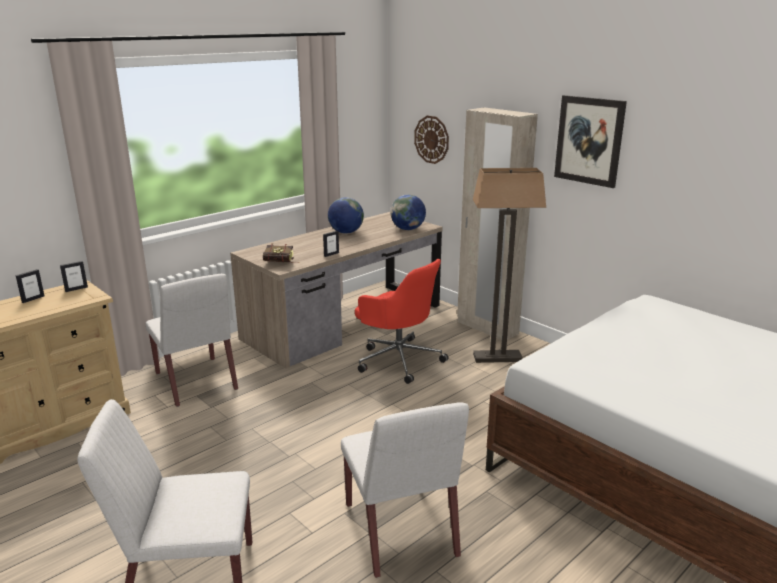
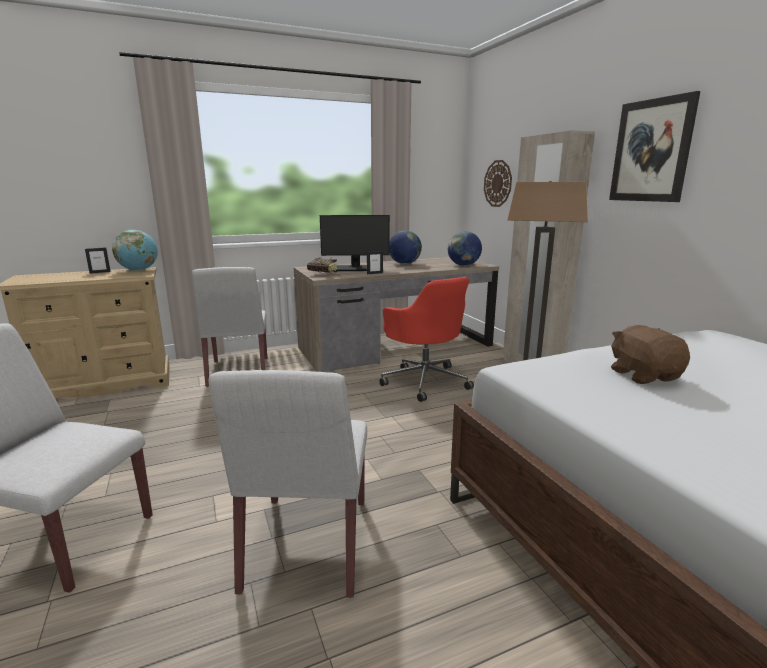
camera: 20 degrees right, 5 degrees down
(76, 289) = (138, 270): picture frame -> globe
(303, 248) = (355, 268): none -> monitor
(623, 354) = (644, 375): none -> brown plush toy

